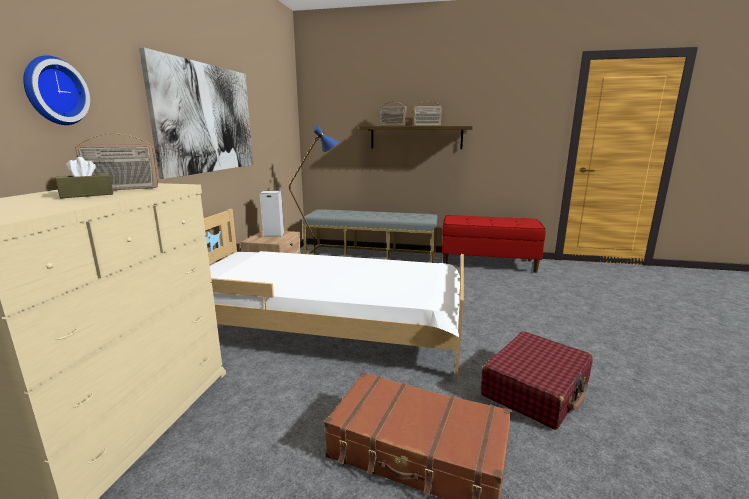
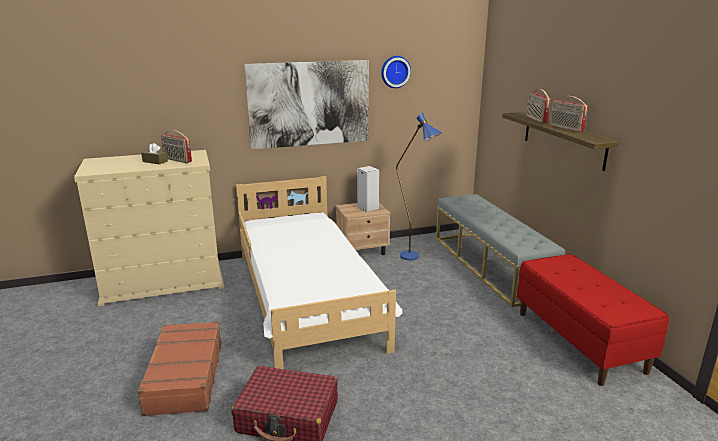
camera: 60 degrees right, 5 degrees up
(53, 91) = (178, 100): wall clock -> wall clock (395, 71)

